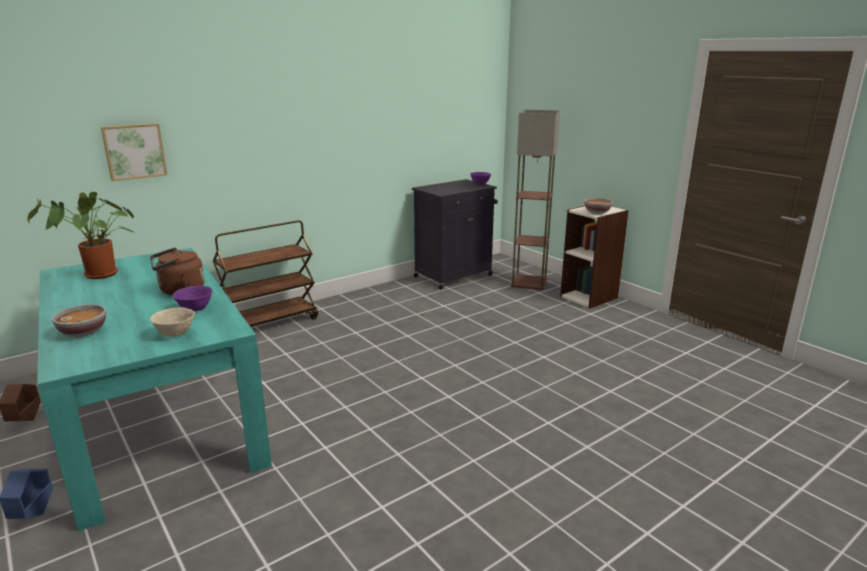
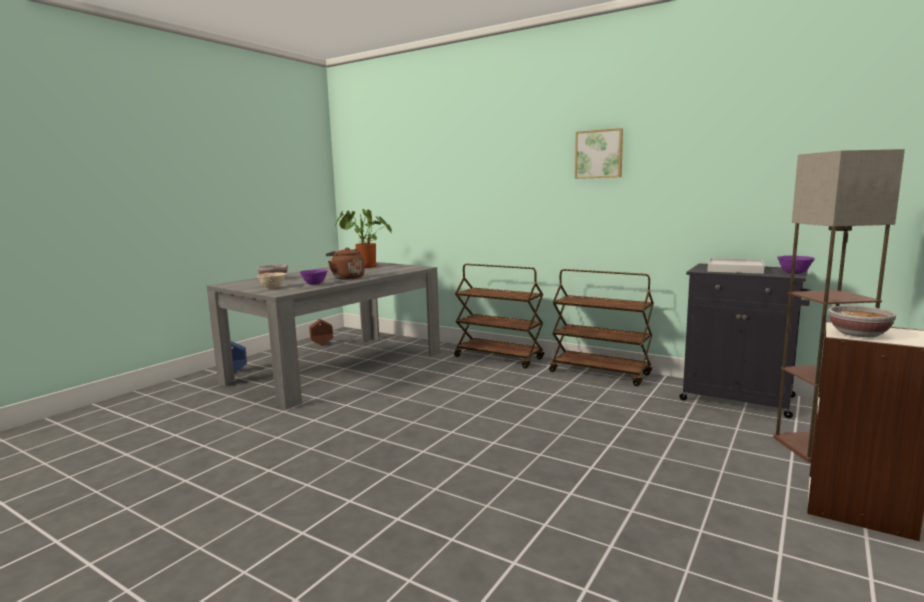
camera: 70 degrees right, 10 degrees down
(134, 151) = (437, 192): picture -> picture (599, 154)
(157, 417) = (337, 367): turquoise dining table -> grey dining table
(363, 297) = (600, 373): none -> brown cart
(448, 187) = (735, 269): none -> white tray

